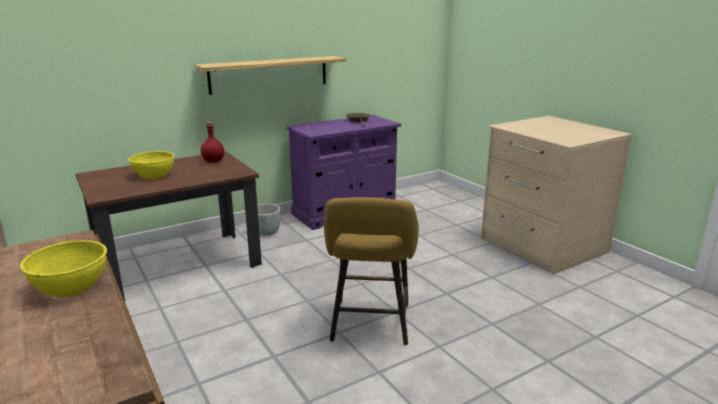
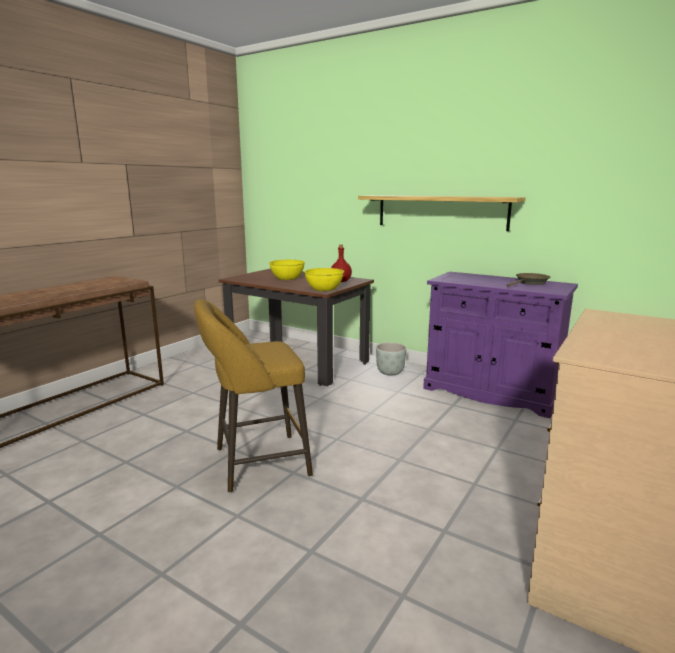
camera: 65 degrees right, 5 degrees down
(71, 287) = (58, 292): yellow bowl -> yellow bowl (324, 289)

